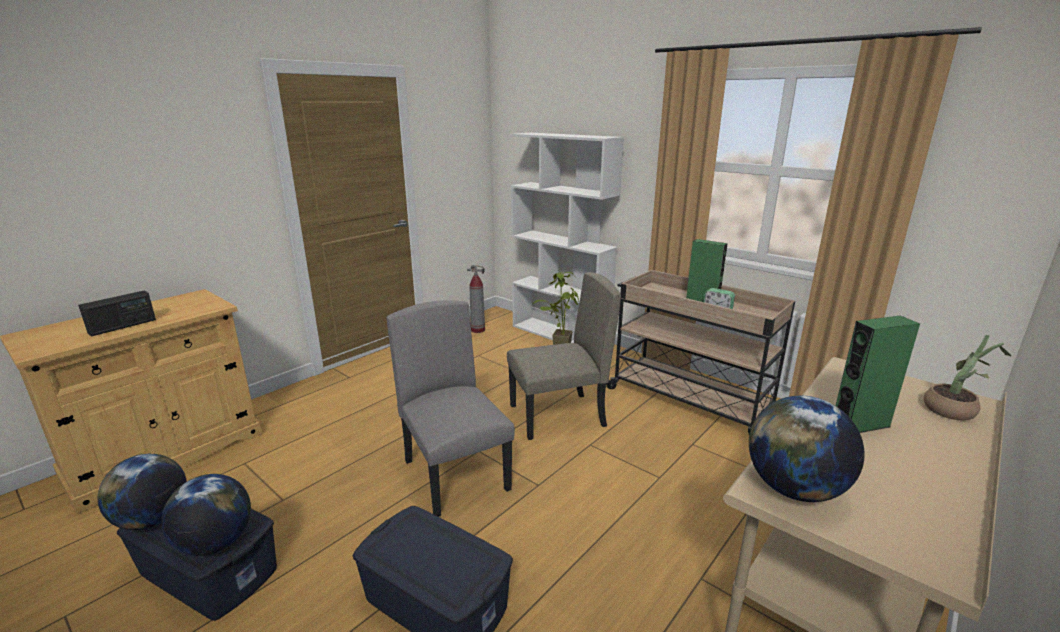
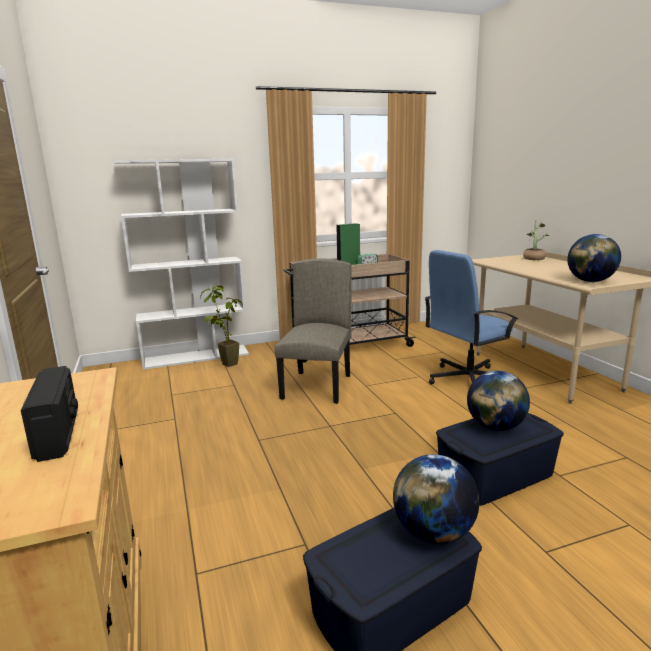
camera: 60 degrees left, 5 degrees down
(153, 519) = (360, 584): globe -> globe (495, 427)
(456, 475) = (354, 441): grey chair -> none
(477, 330) = (118, 385): fire extinguisher -> none
(694, 523) = (467, 380): none -> blue office chair
(860, 425) = (540, 267): green speaker -> none

